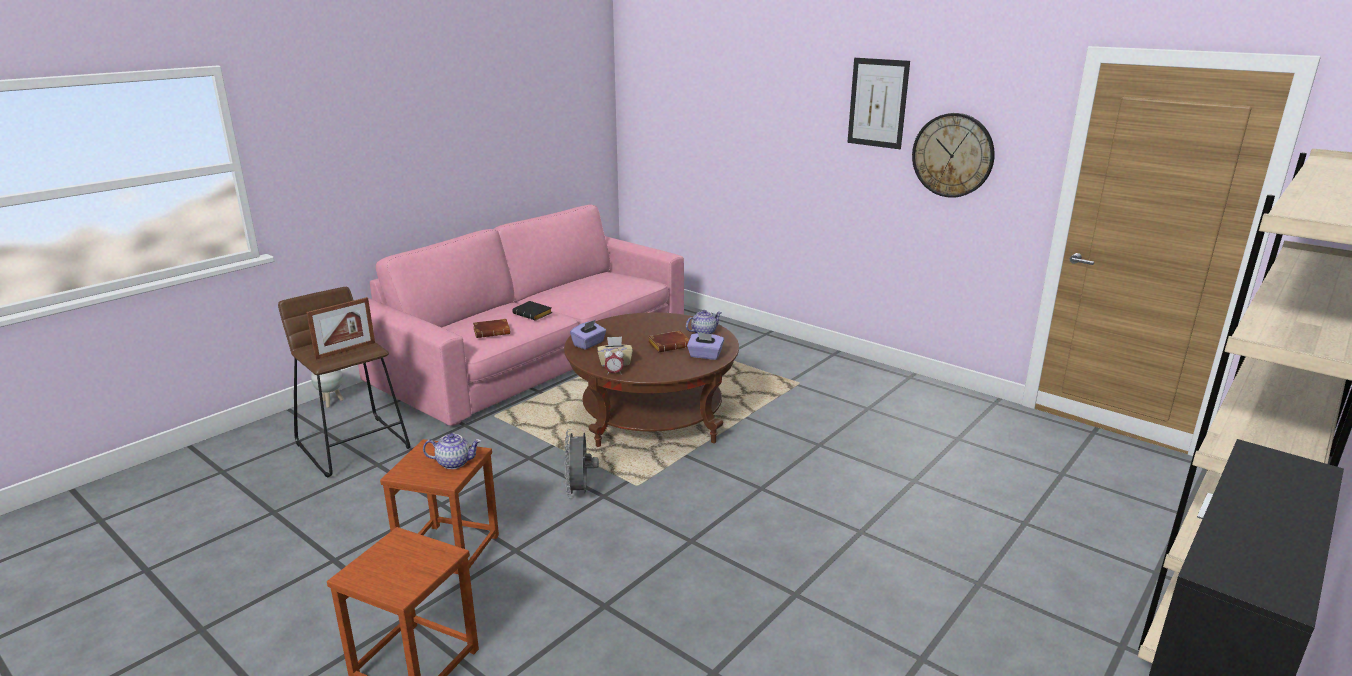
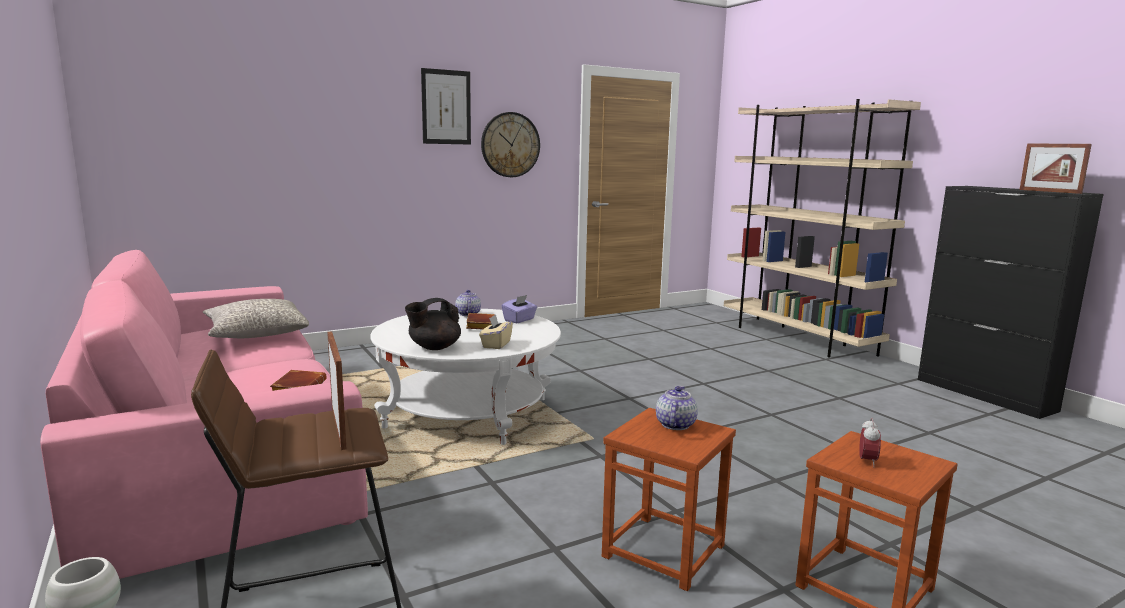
camera: 70 degrees left, 10 degrees down
(534, 314) = (278, 365): black book -> none
(580, 492) = (586, 465): grey fan -> none
(589, 344) = (434, 347): purple tissue box -> black teapot
(602, 288) = (256, 333): none -> grey pillow
(614, 373) = (521, 347): alarm clock -> alarm clock (867, 461)
(652, 416) = (468, 413): brown coffee table -> white coffee table
(1224, 543) = (1049, 191): none -> picture frame

